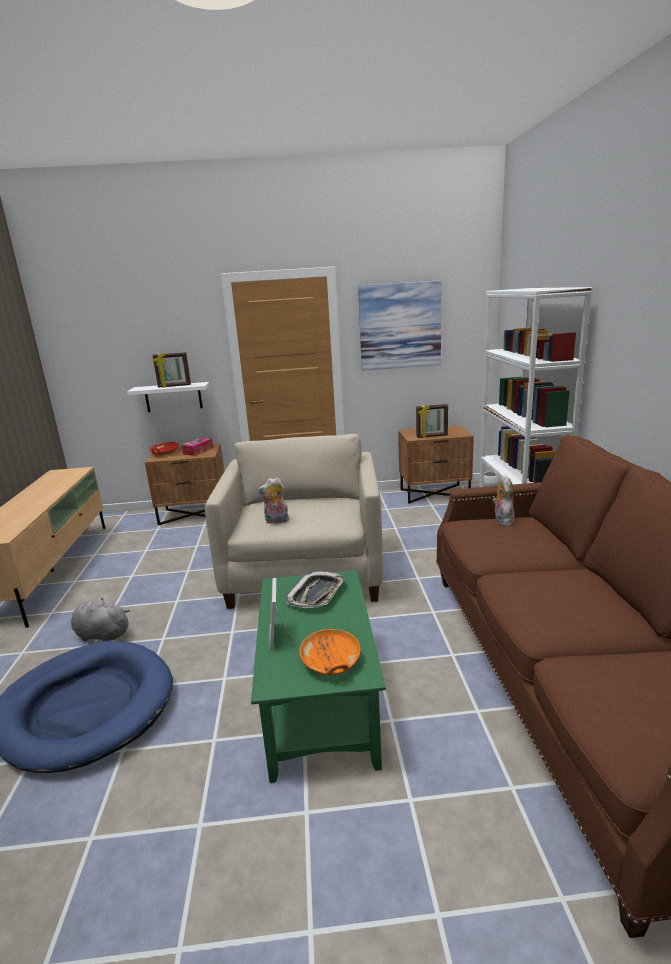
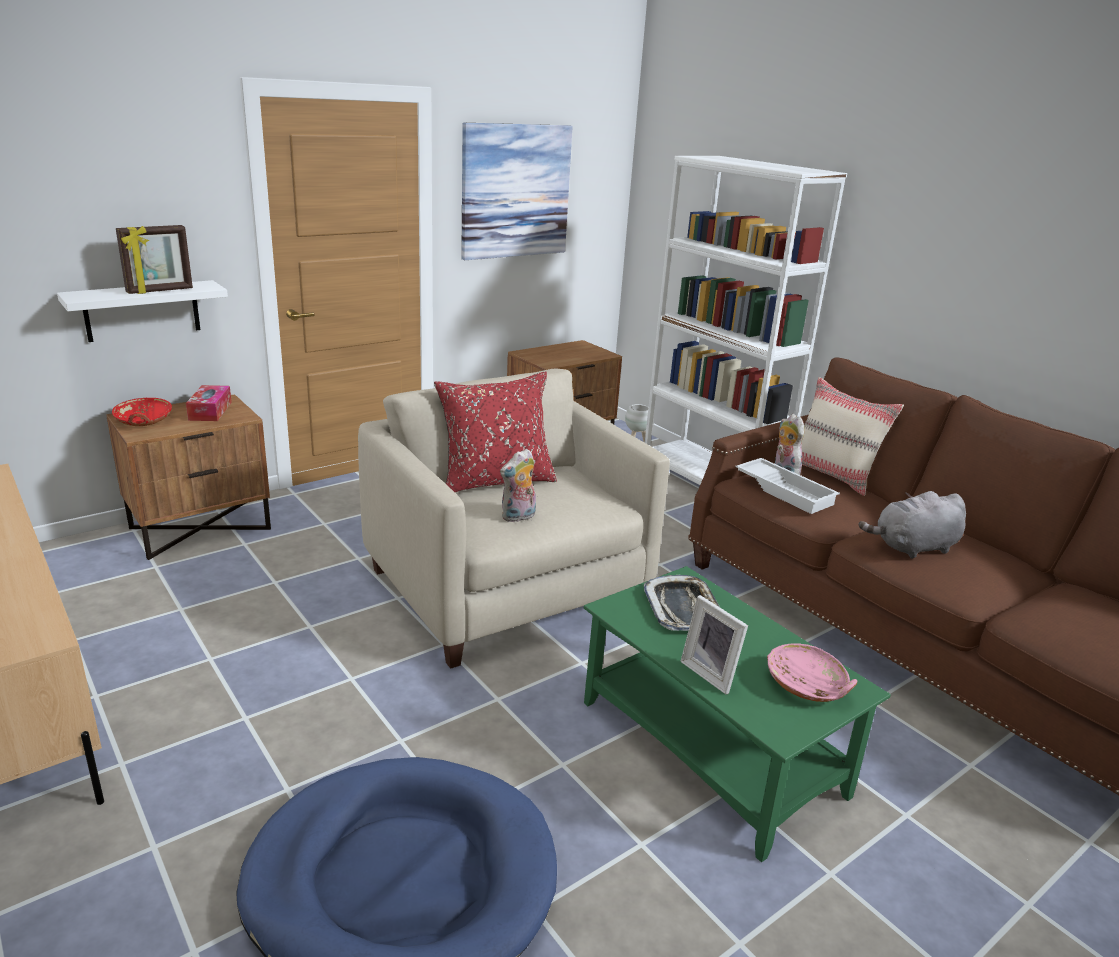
camera: 35 degrees left, 5 degrees up
(101, 635) = (281, 769): grey plush toy -> grey plush toy (912, 548)
(293, 500) = (495, 480): none -> red pillow
(331, 662) = (807, 685): orange bowl -> pink bowl
(432, 436) = (570, 360): picture frame -> none
(482, 533) = (785, 491): none -> white tray
(544, 528) = (832, 475): none -> beige pillow

